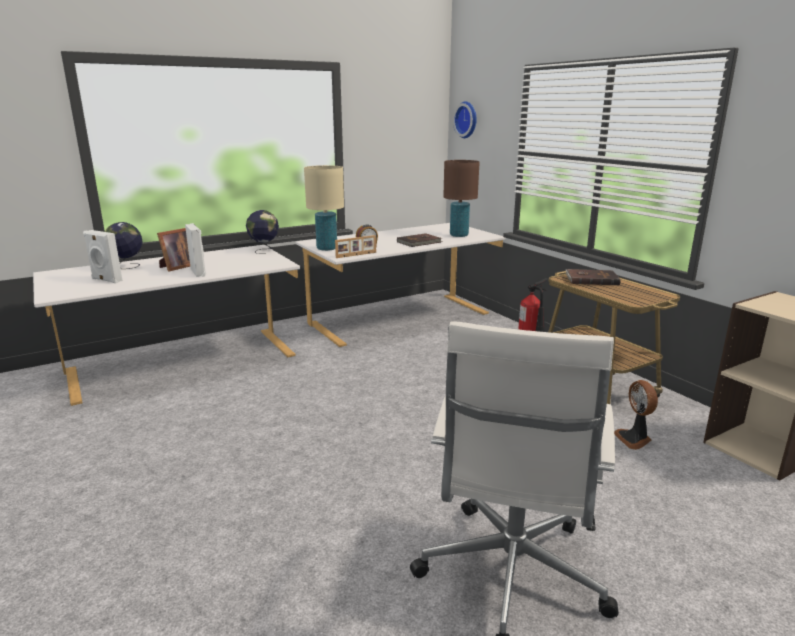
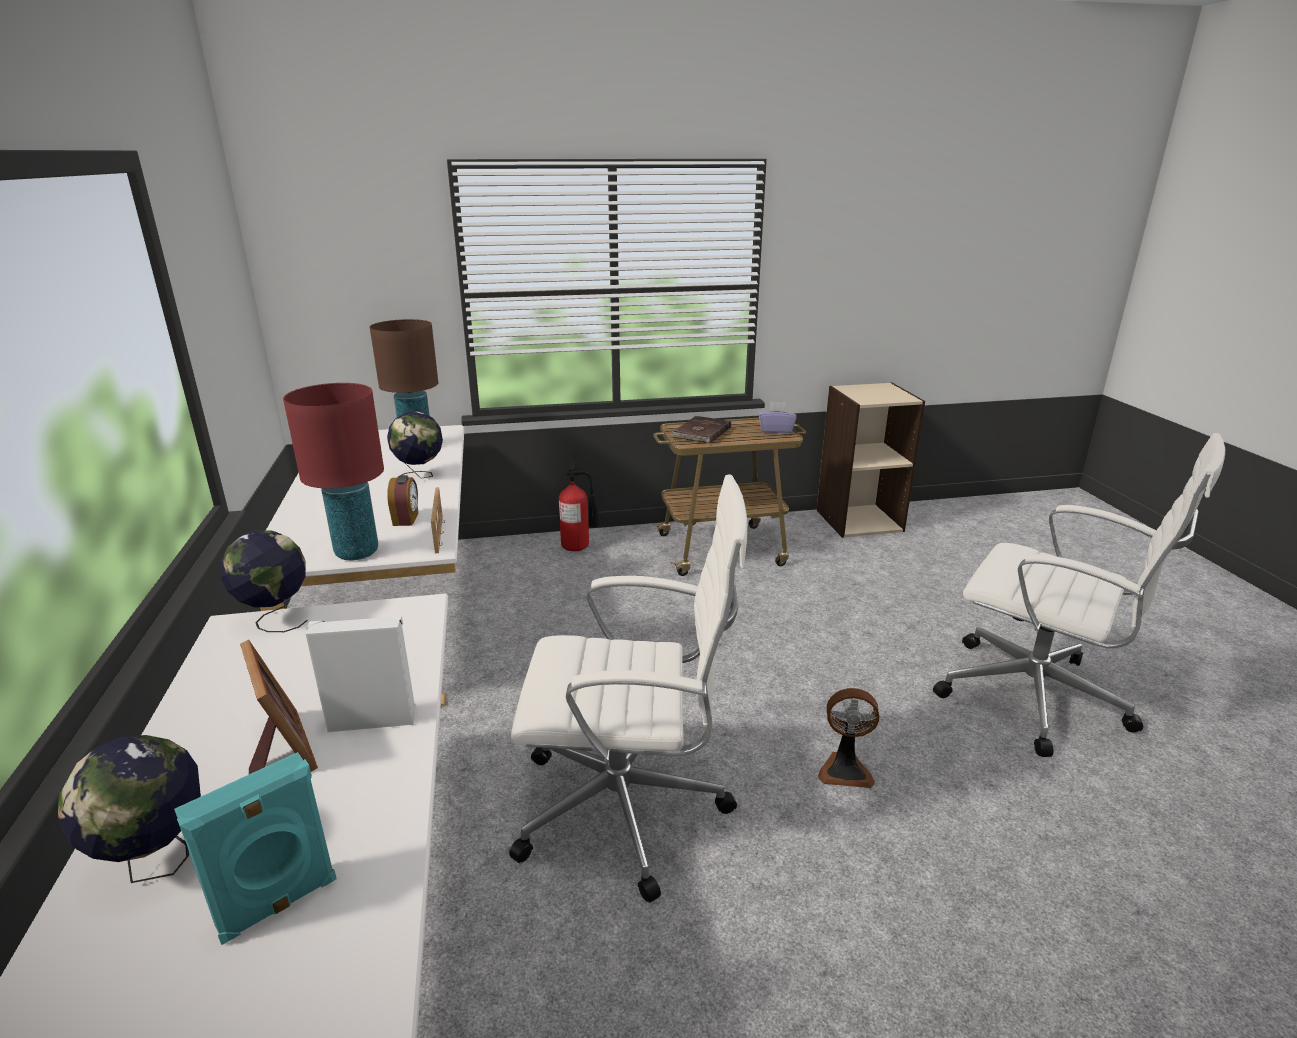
camera: 70 degrees left, 5 degrees up
(106, 280) = (278, 905): white speaker -> turquoise speaker
(284, 405) = (628, 808): none -> white office chair
(327, 248) = (357, 552): beige table lamp -> red table lamp
(419, 242) = (420, 476): brown book -> globe
(467, 120) = (311, 251): wall clock -> none
(634, 439) = (826, 564): fan -> fan (845, 770)
(642, 297) = (775, 430): none -> purple tissue box

